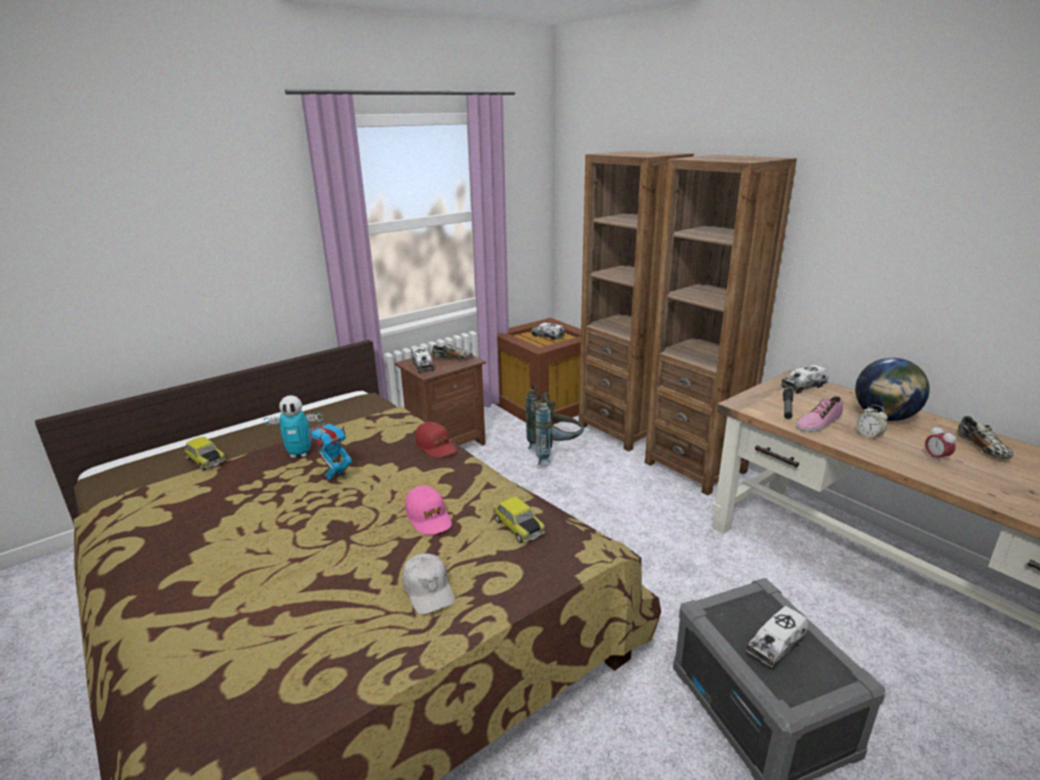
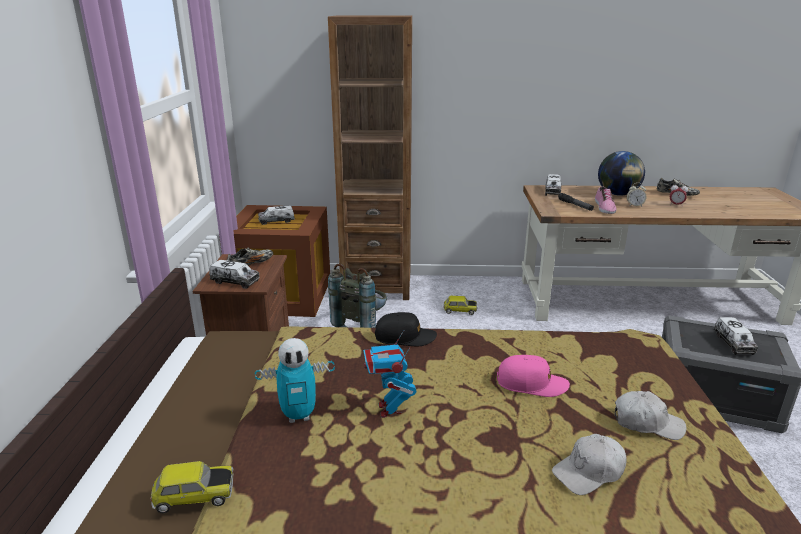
camera: 50 degrees left, 0 degrees up
(300, 454) = (299, 415): toy robot -> toy robot turned 45 degrees clockwise
(331, 580) = (589, 472): none -> white cap
(436, 446) = (405, 337): red cap -> black cap
(518, 527) = (589, 352): toy car -> toy car (460, 310)
(695, 467) = (465, 290): brown bookcase -> none

